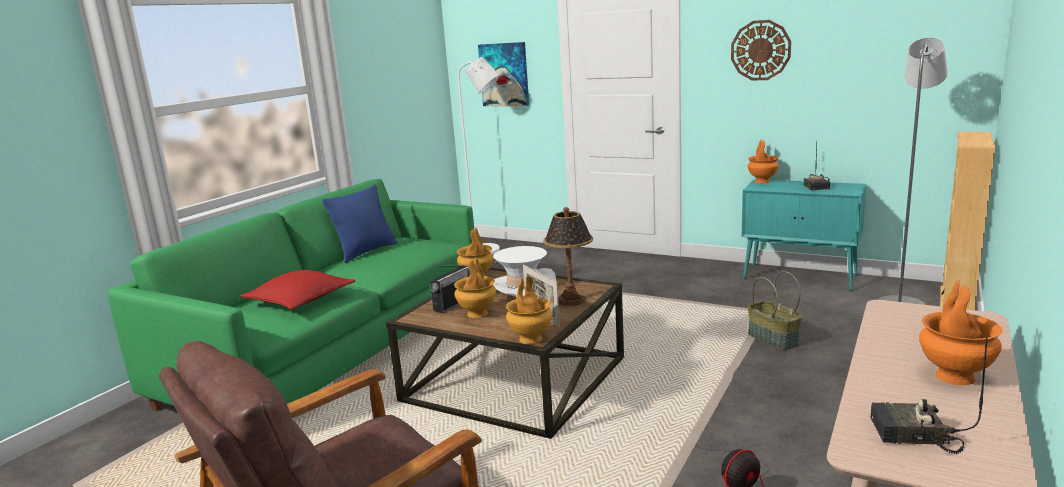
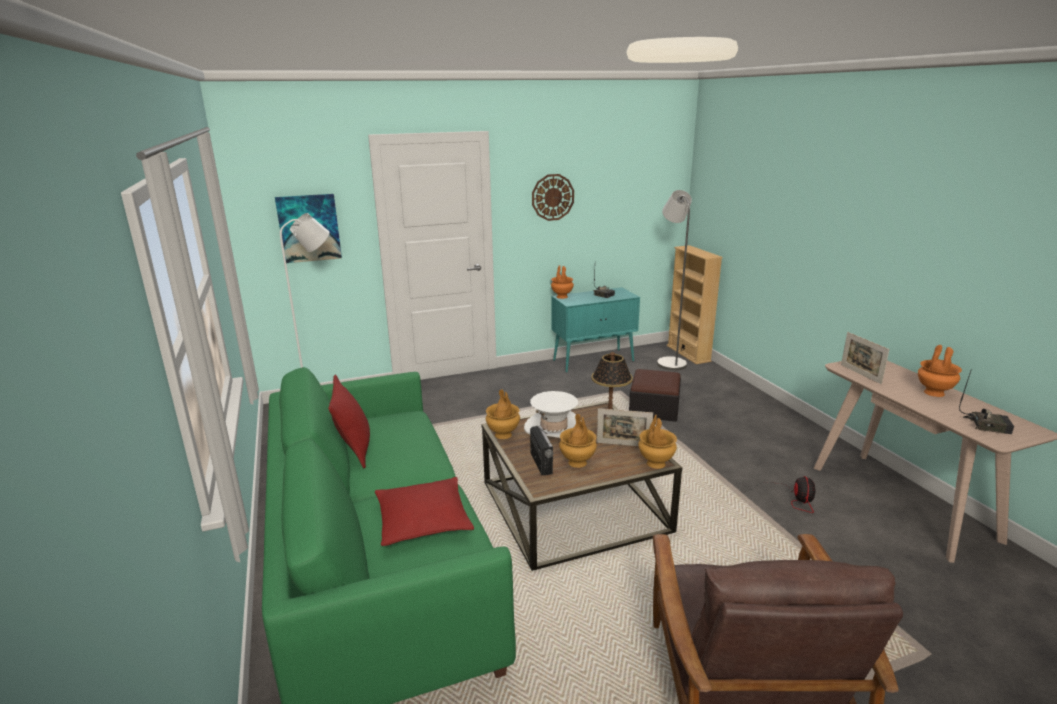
camera: 50 degrees left, 5 degrees up
(366, 252) = (354, 450): blue pillow -> red pillow
(772, 339) = (654, 408): basket -> ottoman
(894, 322) = (860, 374): none -> picture frame
(913, 436) = (987, 425): radio -> radio turned 120 degrees counterclockwise

